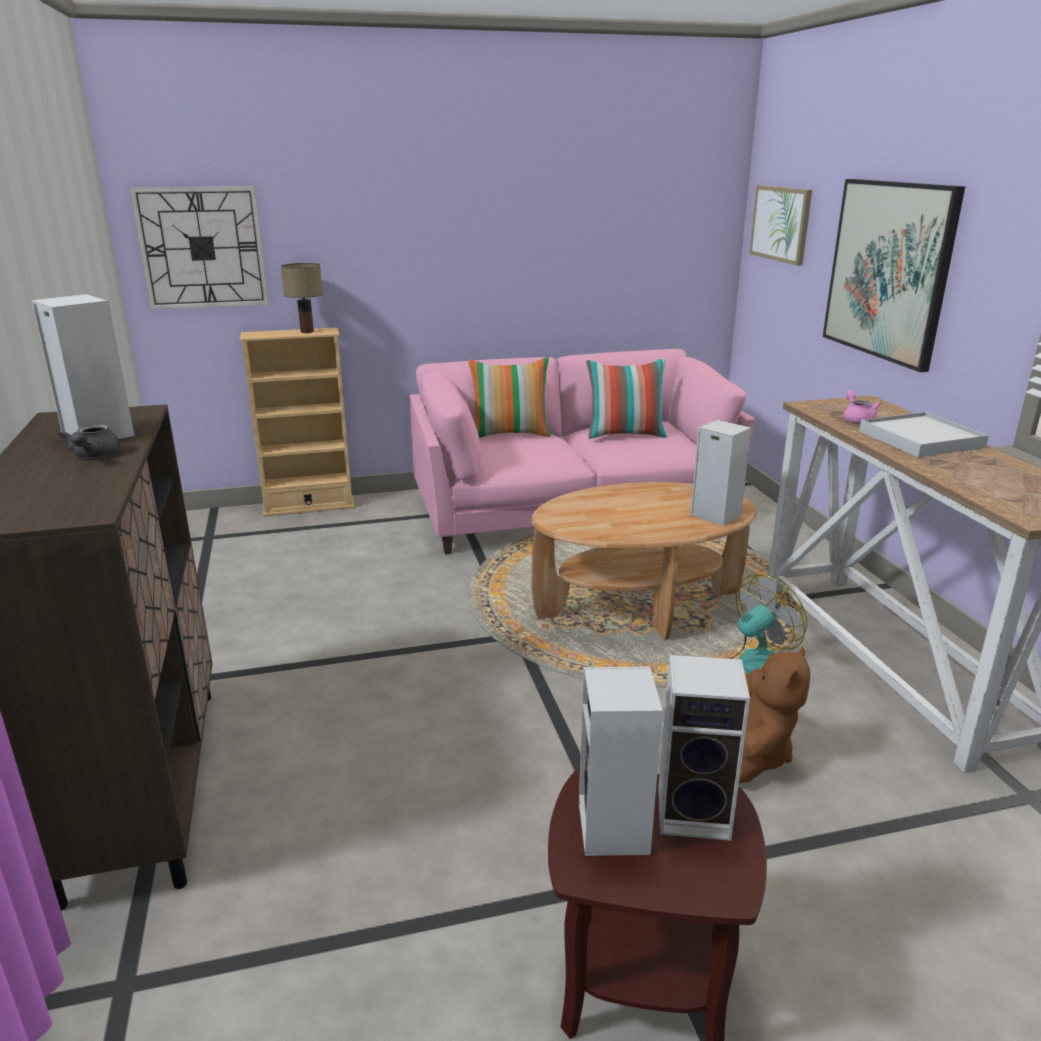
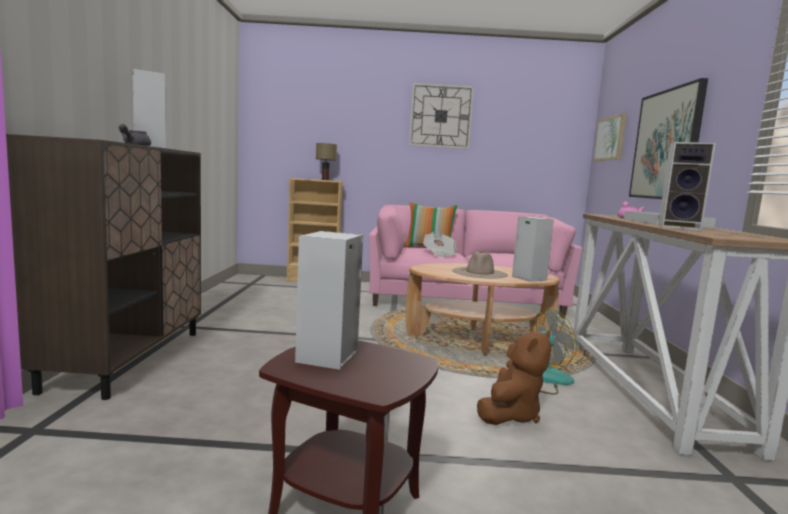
camera: 15 degrees right, 15 degrees down
(202, 248) = (280, 133): wall clock -> wall clock (440, 116)
(536, 452) = (439, 254): none -> newspaper
(625, 435) = (499, 255): pillow -> none
(641, 514) = (480, 272): none -> beige hat
(696, 813) = (392, 361): speaker -> speaker (680, 227)

